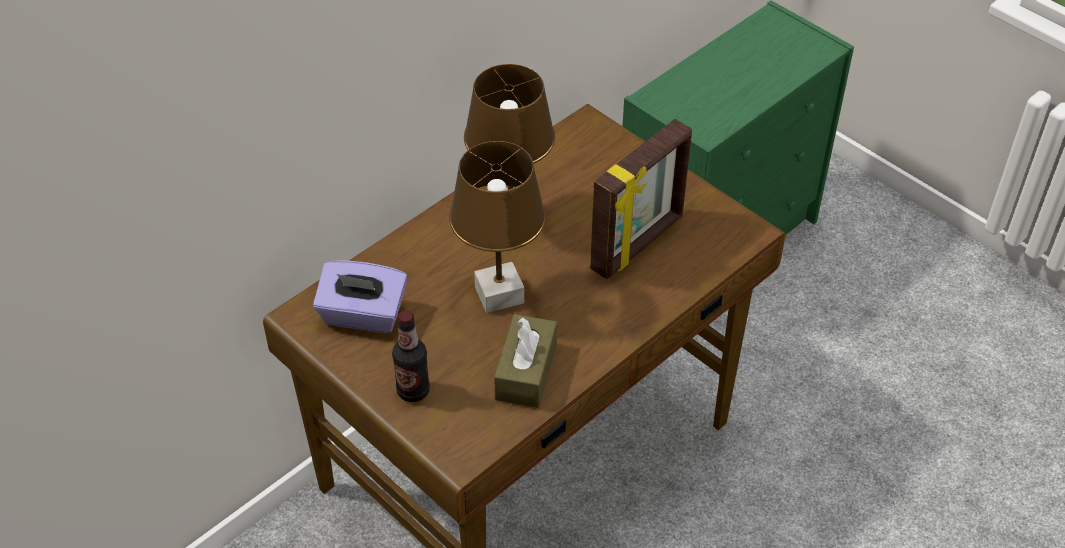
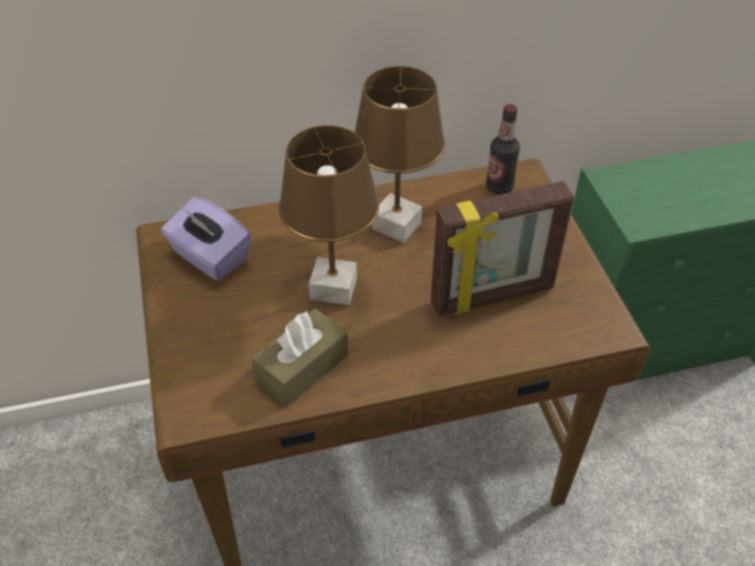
camera: 30 degrees right, 0 degrees up
(413, 391) = (195, 339): bottle -> bottle (499, 187)

